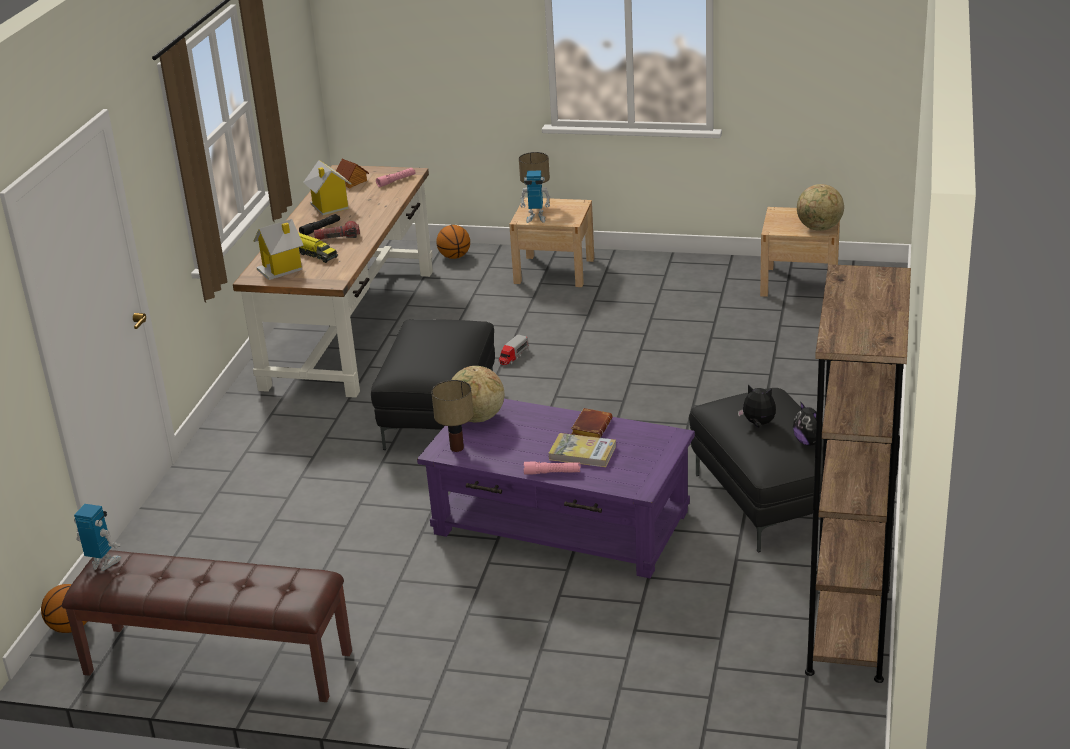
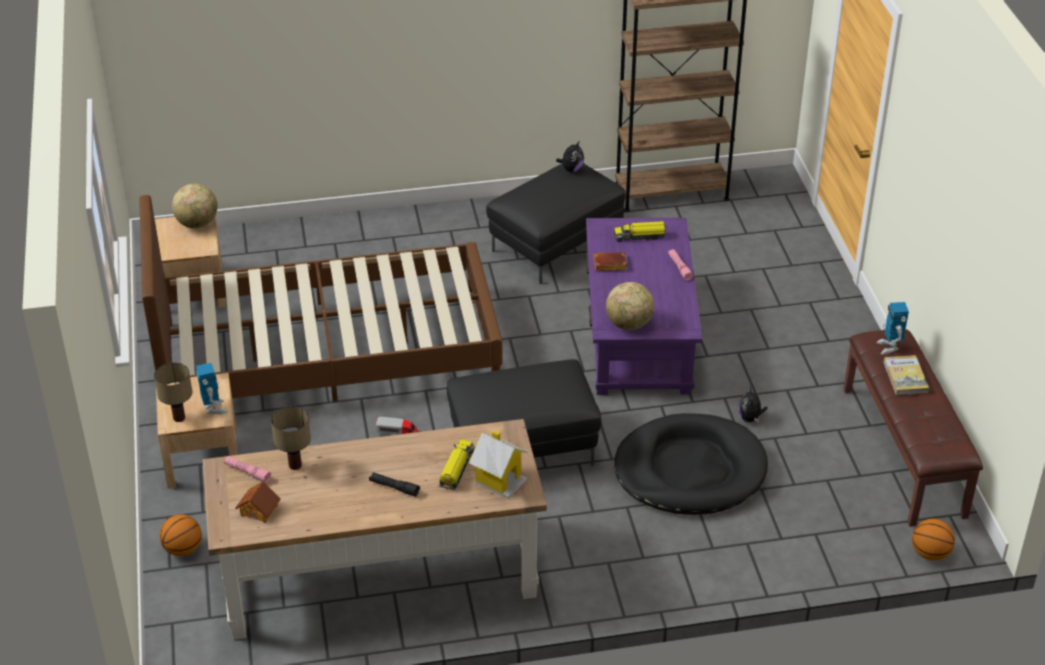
camera: 115 degrees left, 10 degrees up
(103, 564) = (937, 452): toy robot -> toy robot (889, 347)
(325, 504) = (690, 470): none -> black dog bed
(329, 207) = (336, 502): toy house -> none
(337, 238) = (412, 465): flashlight -> none
(457, 447) = (676, 322): table lamp -> table lamp (294, 465)
(582, 453) = (646, 260): book -> book (905, 377)
(631, 459) = (640, 236): none -> toy truck
(655, 337) = (327, 352): none -> brown bed
(758, 424) = (563, 191): plush toy -> plush toy (750, 418)

